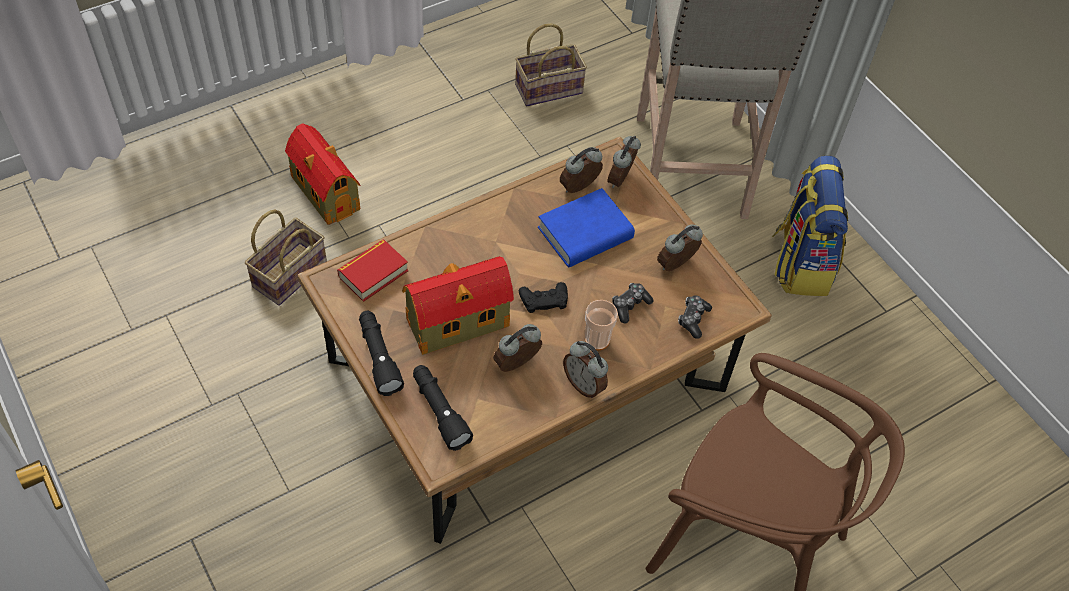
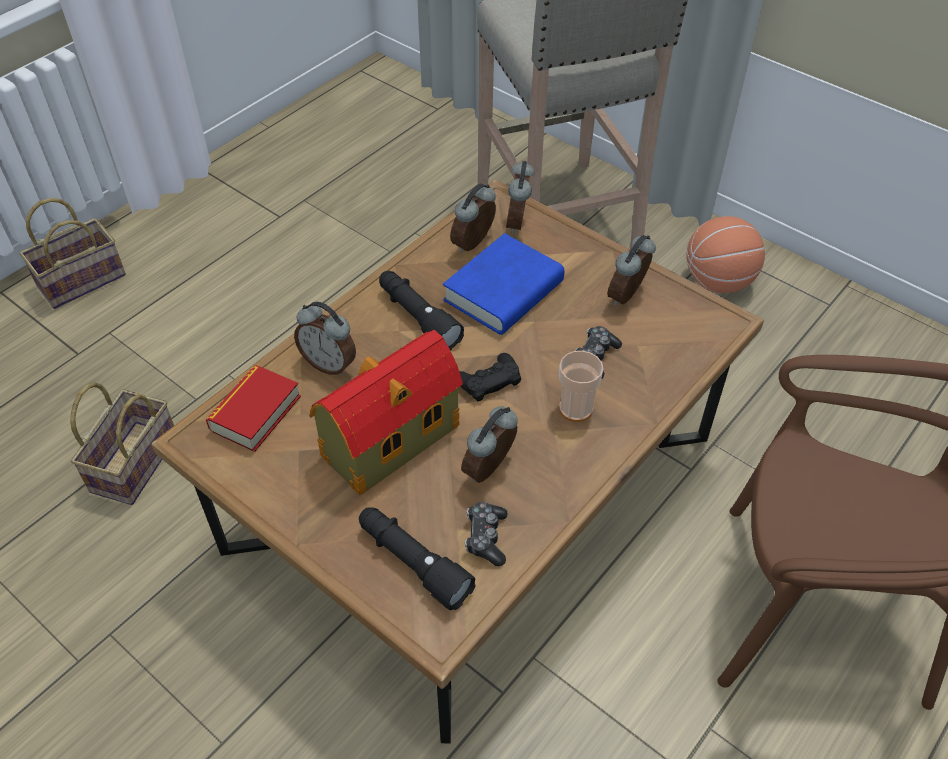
camera: 15 degrees left, 5 degrees down
(325, 192) = (149, 356): toy house -> none
(379, 357) = (302, 517): black flashlight -> black flashlight (418, 317)
(550, 88) = (372, 181): basket -> basket (83, 279)
(584, 384) = (586, 467): alarm clock -> alarm clock (329, 364)
(693, 319) = (678, 350): game controller -> game controller (486, 537)
(800, 262) = (717, 281): backpack -> basketball

